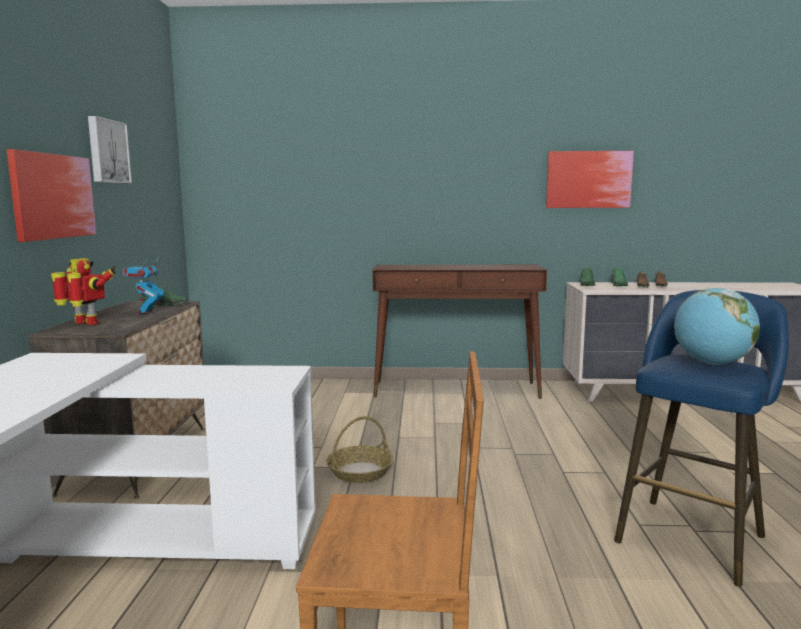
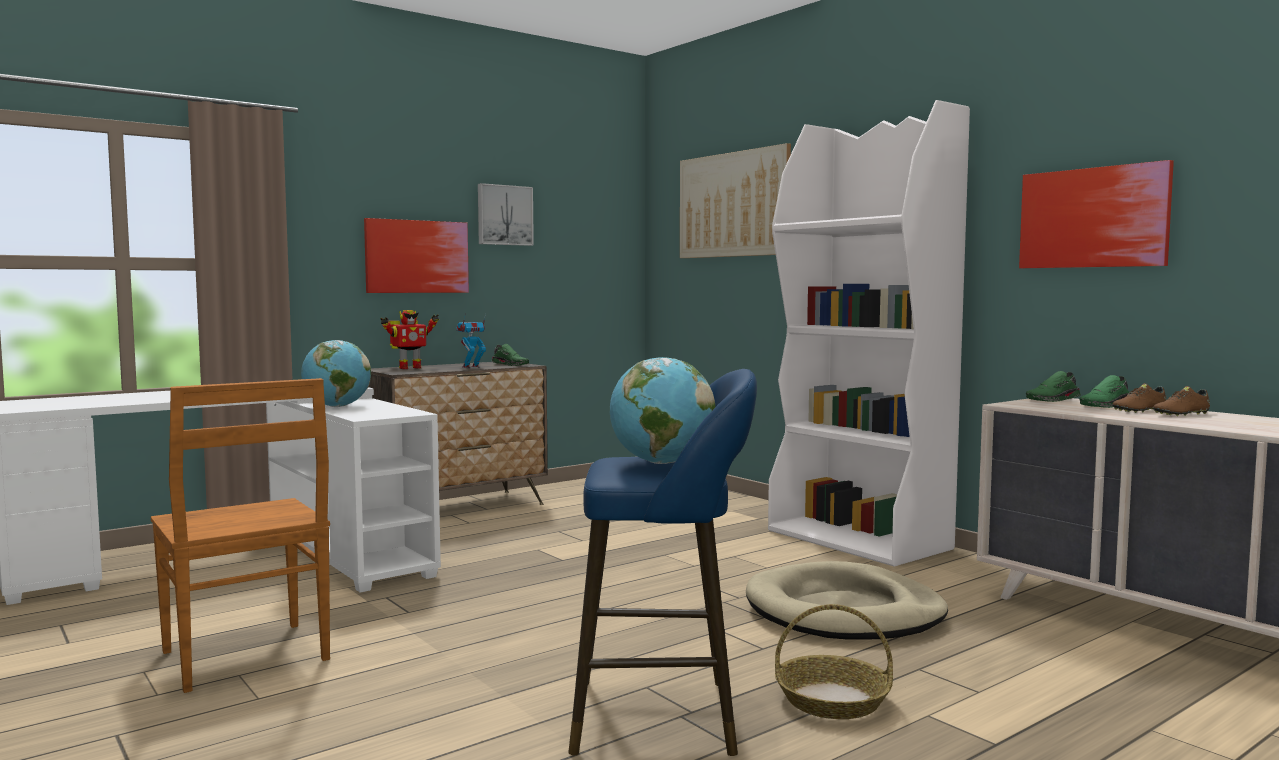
camera: 50 degrees right, 5 degrees down
(86, 324) = (409, 368): toy robot -> toy robot turned 75 degrees clockwise
(173, 382) = (337, 407): none -> globe
(294, 153) = (733, 205): none -> picture
(360, 471) = (557, 564): basket -> basket (833, 700)
(456, 389) = (859, 540): brown console table -> white bookcase
(568, 434) = (844, 611): none -> beige dog bed

